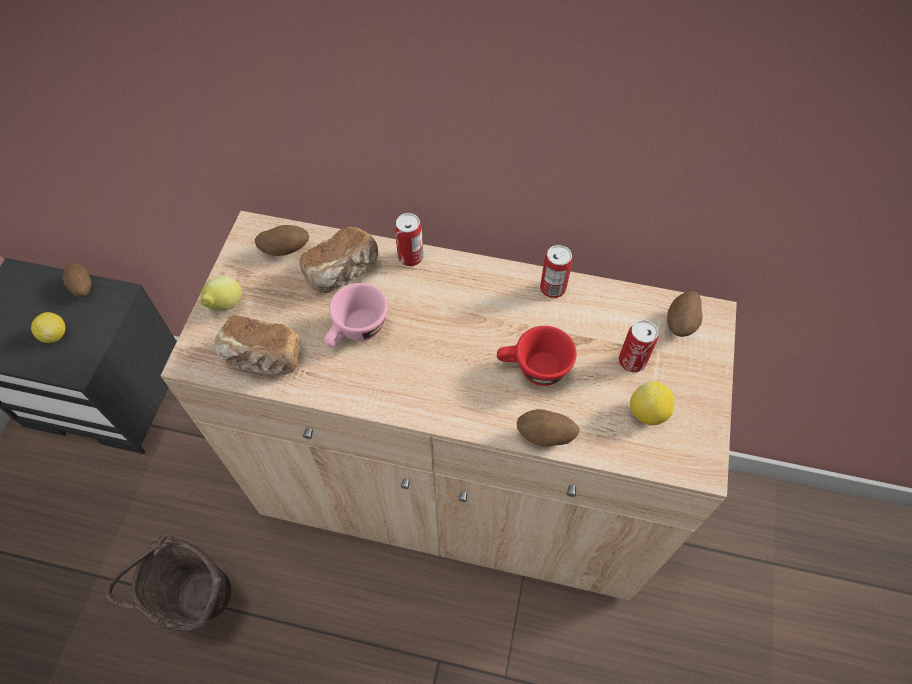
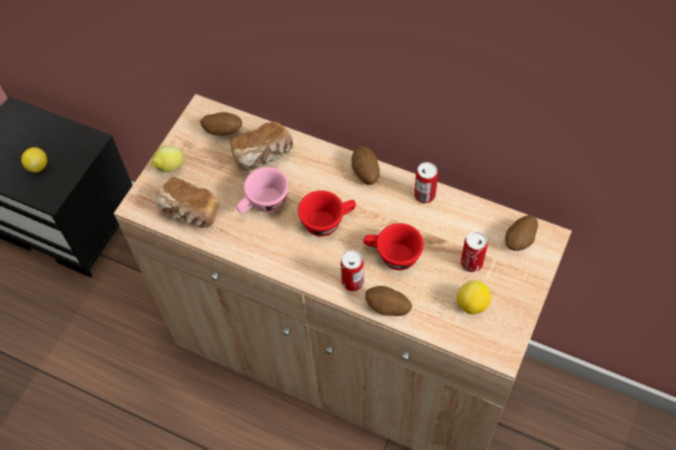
camera: 15 degrees right, 0 degrees up
(82, 287) = (64, 130): potato -> potato (365, 173)
(197, 603) = (113, 407): brown bucket -> none
(410, 257) = (318, 152): can -> can (352, 282)
(443, 339) = (328, 221): none -> red cup

